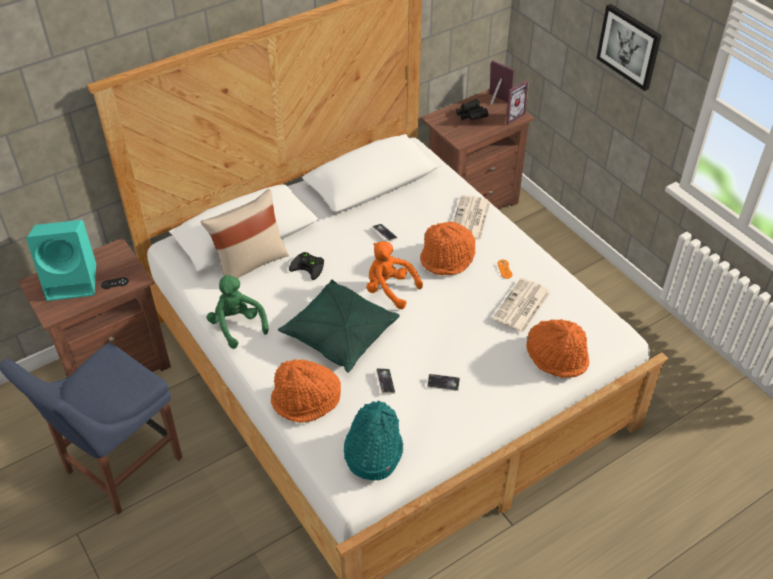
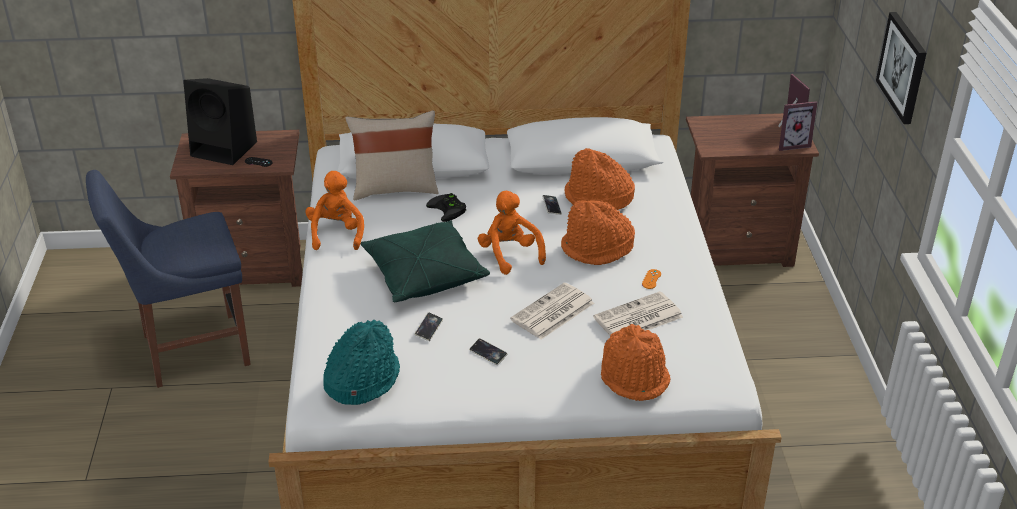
camera: 30 degrees right, 10 degrees down
(73, 281) = (226, 149): turquoise speaker -> black speaker
(237, 325) = (336, 234): green plush toy -> orange plush toy
(306, 400) = (341, 316): orange hat -> orange hat (598, 199)
(470, 219) = (657, 223): newspaper -> newspaper (552, 312)
(471, 116) = (744, 131): black binoculars -> none

